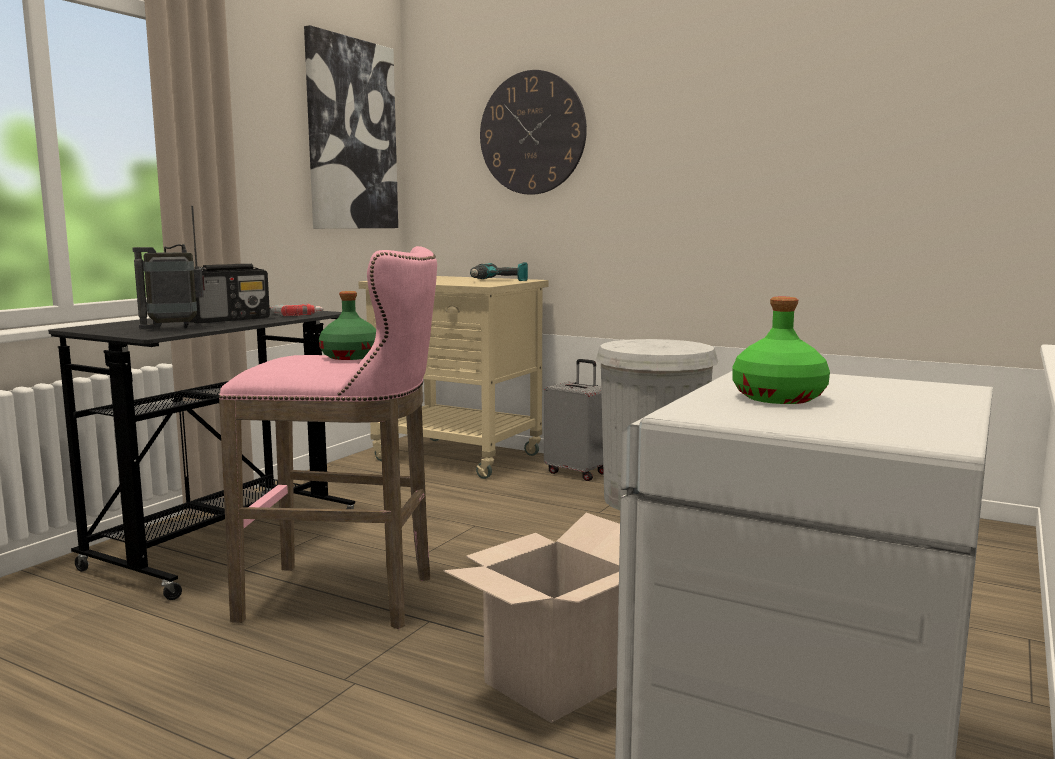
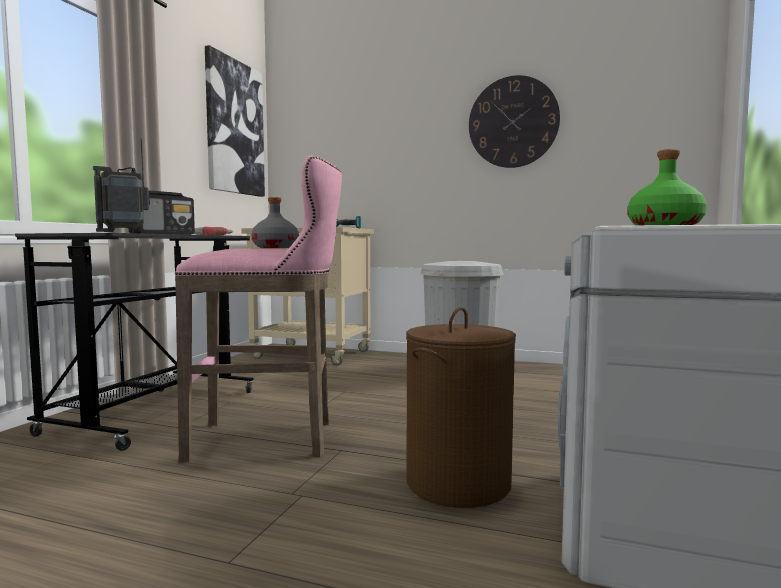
camera: 10 degrees left, 5 degrees down
(351, 356) = (276, 248): green bottle -> grey bottle
(532, 133) = (361, 130): wall clock -> wall clock (513, 122)
(553, 683) = (458, 482): cardboard box -> brown laundry basket
(577, 472) = (400, 359): grey suitcase -> none

